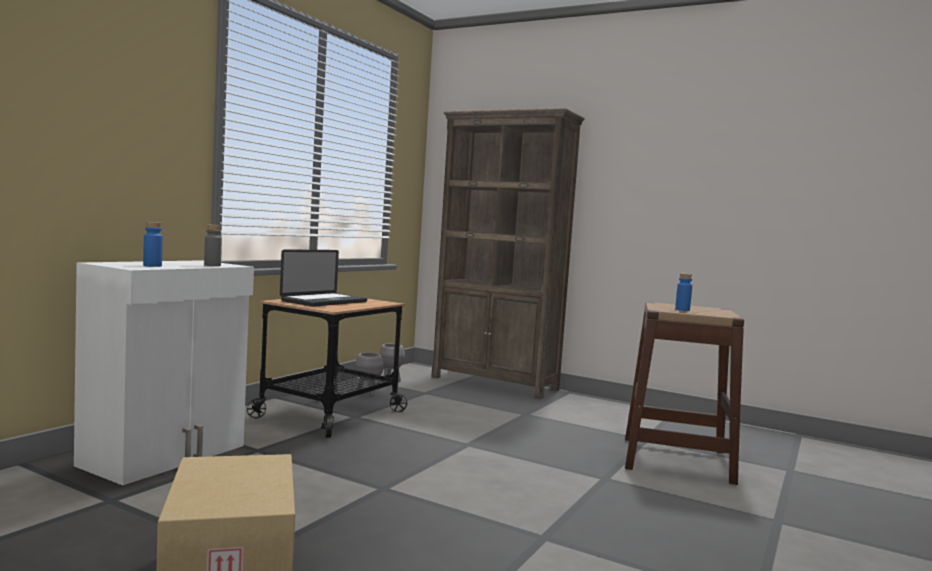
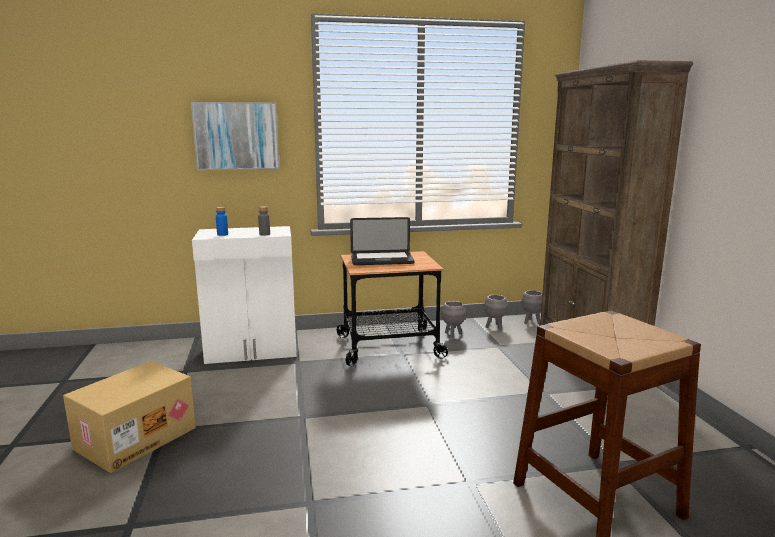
camera: 50 degrees right, 10 degrees up
(117, 121) = (236, 136): none -> picture
(411, 372) = (531, 322): none -> grey planter
(682, 310) = (607, 331): blue bottle -> none

